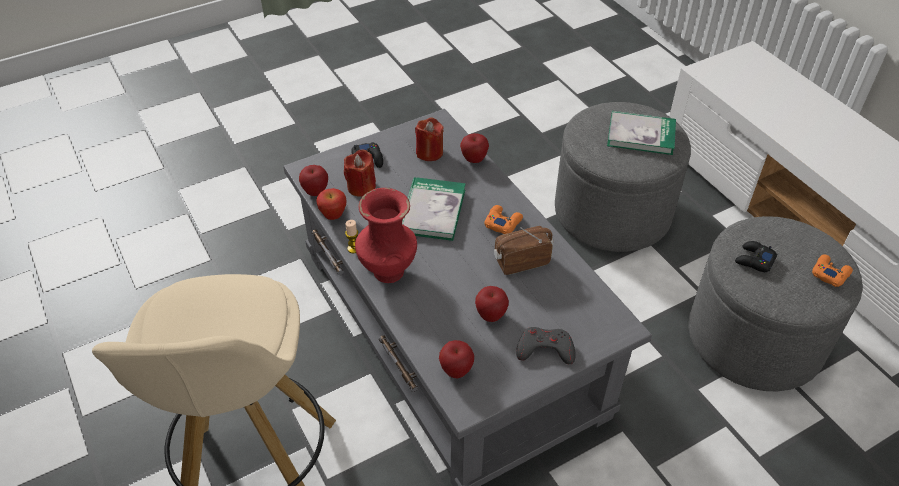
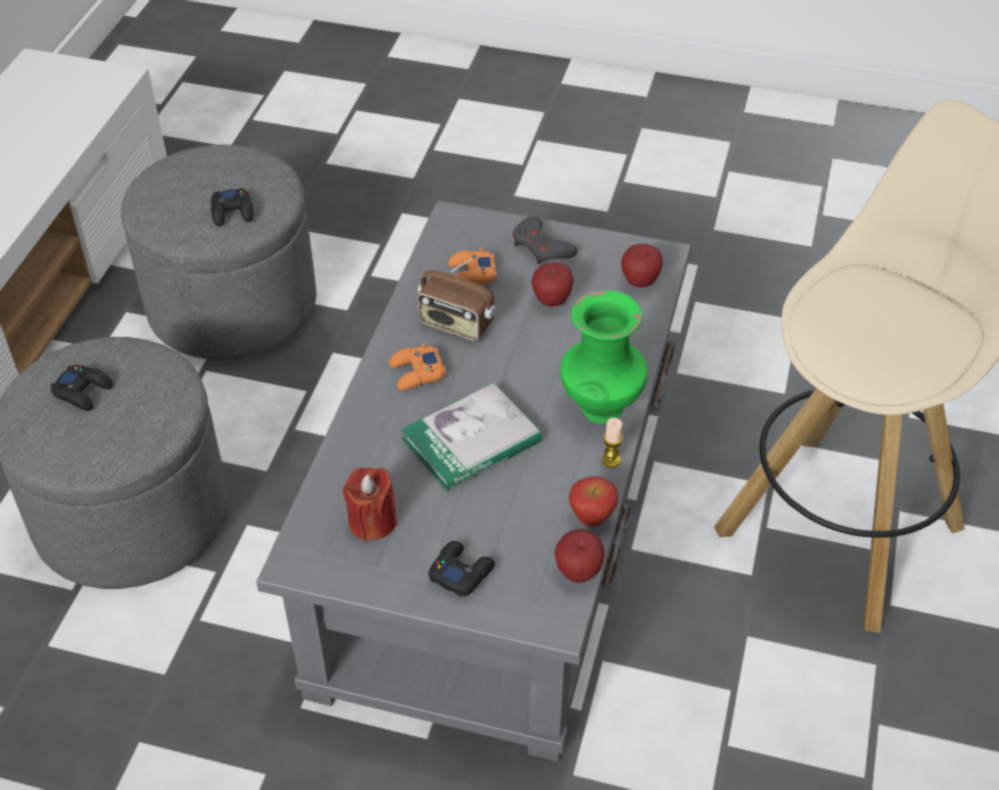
camera: 135 degrees left, 0 degrees up
(361, 187) = (514, 536): red candle -> none
(387, 270) = (600, 410): red vase -> green vase
(474, 159) = (336, 470): apple -> none
(641, 135) = (83, 391): book -> black game controller
(829, 273) = (197, 164): orange game controller -> orange game controller (471, 274)

